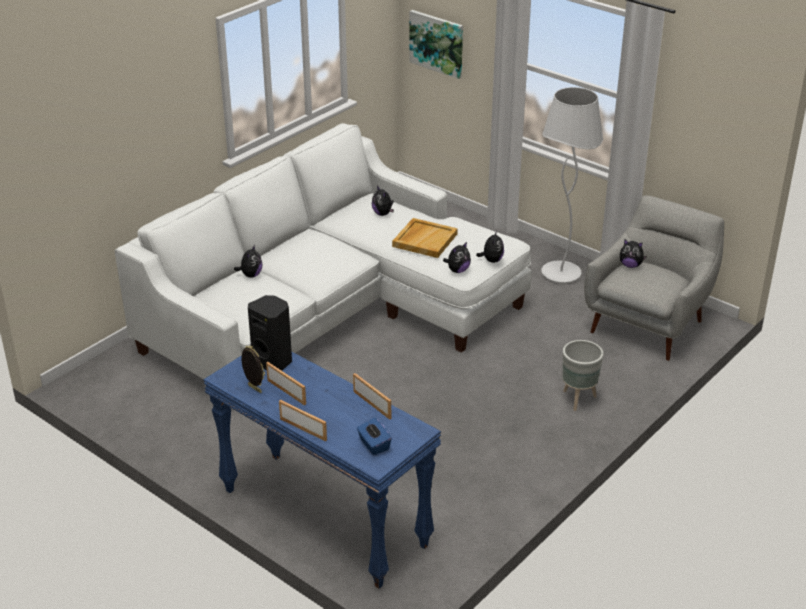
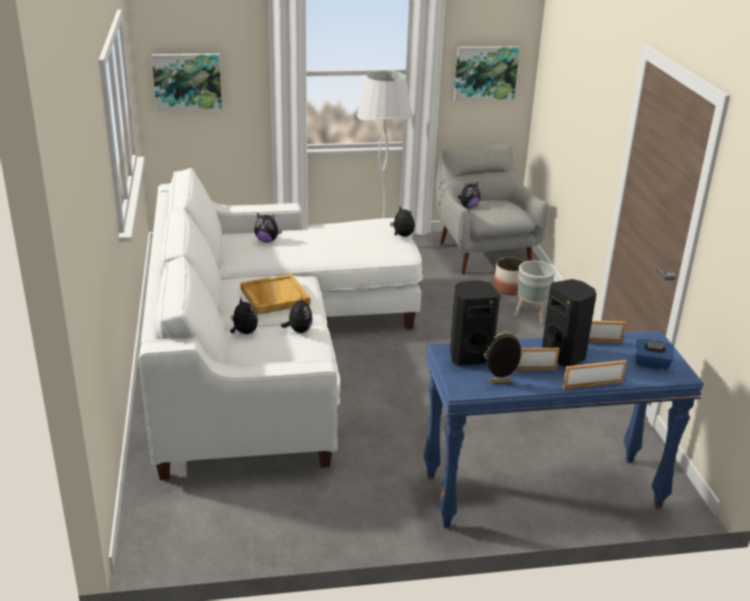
camera: 50 degrees left, 5 degrees down
(331, 401) = (564, 355): none -> black speaker
(424, 240) = (335, 243): beige tray -> beige tray (274, 296)
(457, 270) = (394, 252): plush toy -> plush toy (299, 330)
(607, 367) = (509, 288): none -> planter
(709, 127) = (485, 73): none -> picture

